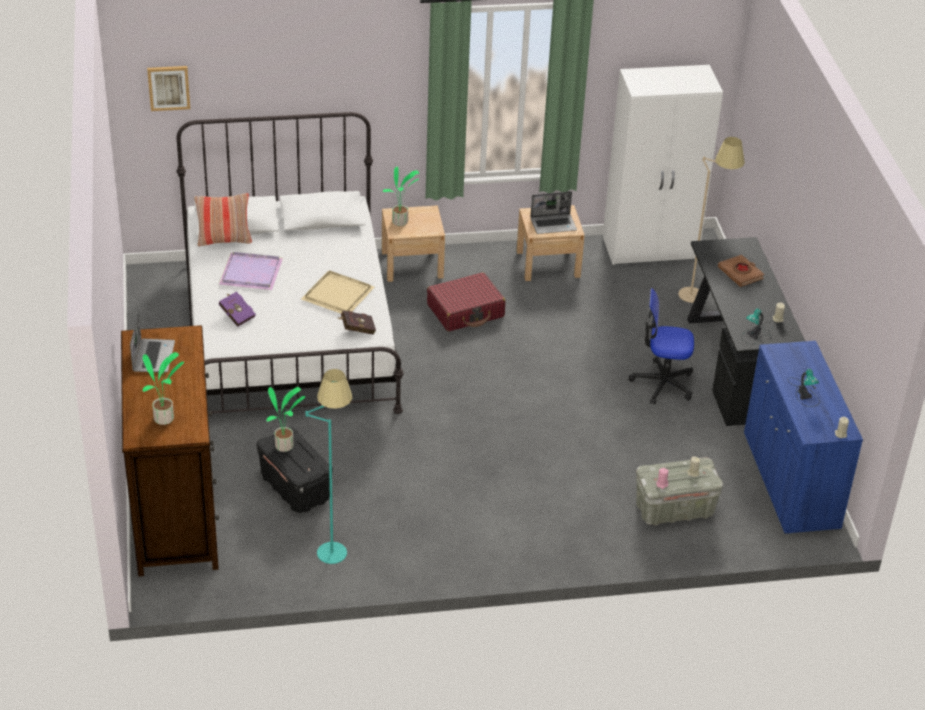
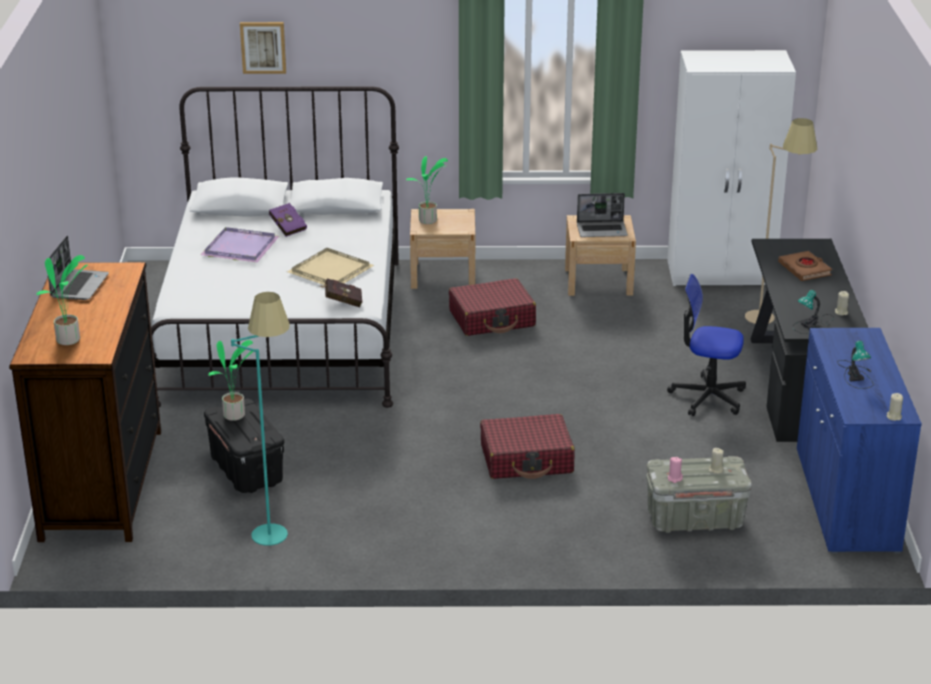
camera: 10 degrees right, 10 degrees down
(169, 87) = (172, 48): picture -> picture (263, 47)
(224, 240) = (221, 219): pillow -> none
(236, 315) = (210, 283): purple book -> purple book (287, 228)
(527, 459) = (527, 459): none -> red suitcase

